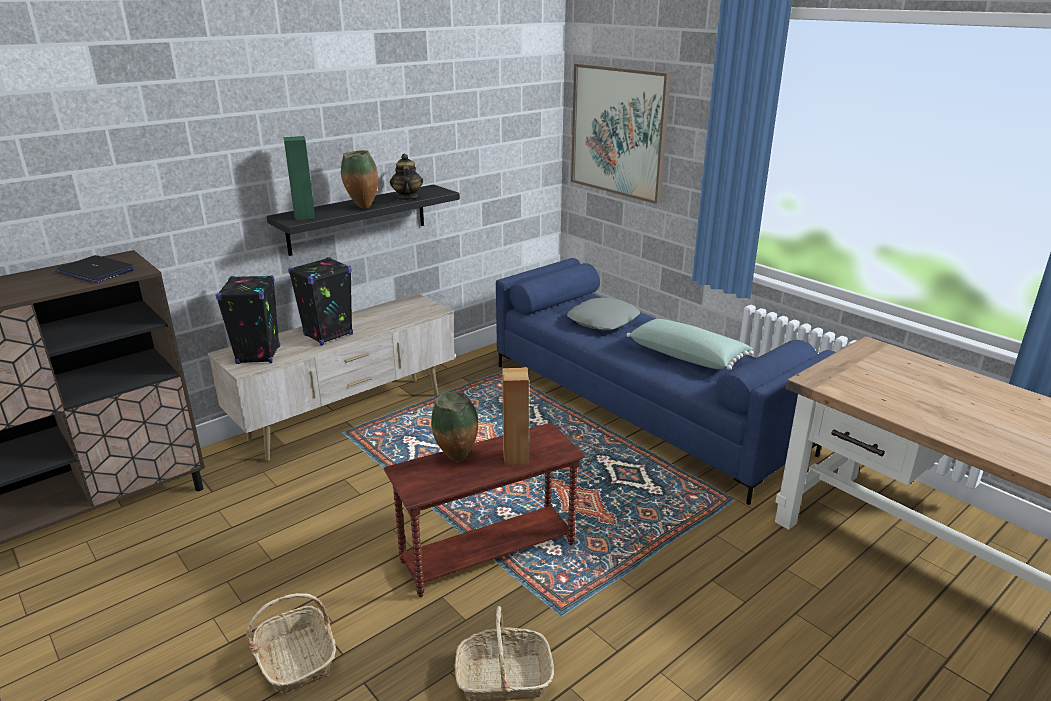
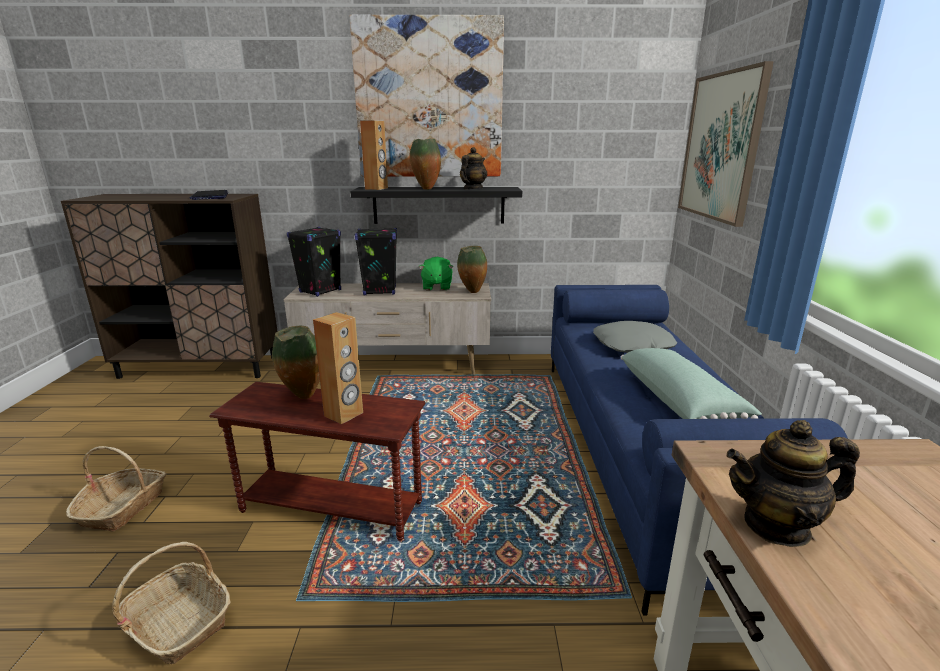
camera: 40 degrees right, 5 degrees down
(305, 216) = (376, 188): green speaker -> brown speaker
(338, 103) = (429, 100): none -> picture
(377, 312) = (436, 287): none -> green plush toy
(424, 308) = (472, 292): none -> vase
(870, 400) = (777, 525): none -> teapot

